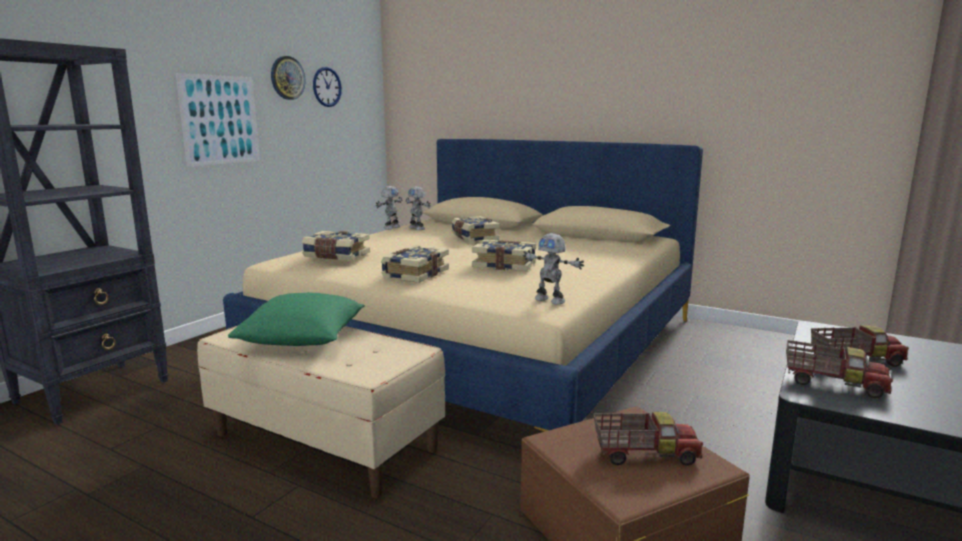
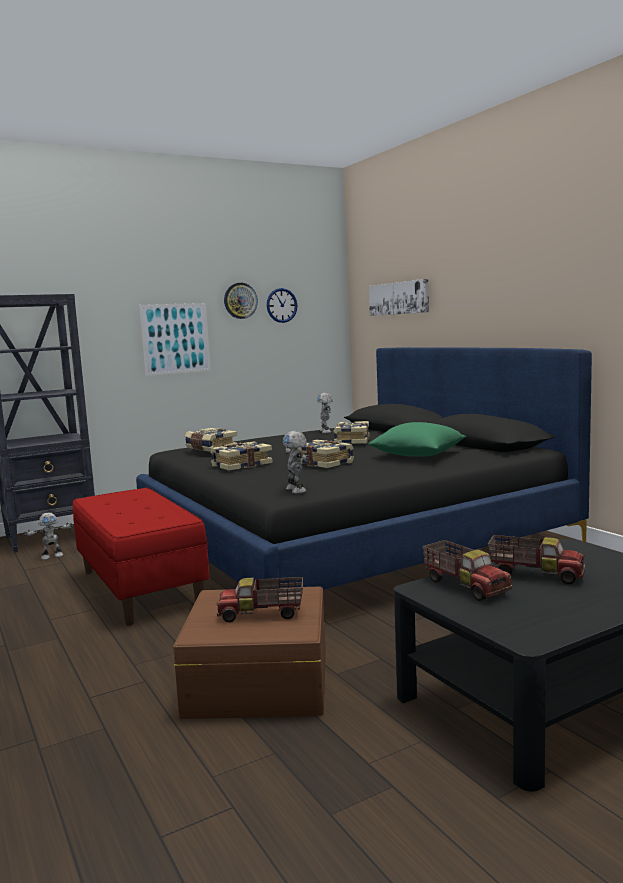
camera: 30 degrees right, 5 degrees down
(303, 341) = (127, 506): green pillow -> green pillow (418, 456)
(325, 441) = (141, 588): beige bench -> red bench
(391, 227) = (306, 430): toy robot -> toy robot (52, 556)
(459, 87) = (399, 298): none -> picture
(484, 342) = (349, 540): beige bed -> black bed
(644, 455) = (262, 614): toy truck -> toy truck turned 150 degrees clockwise

